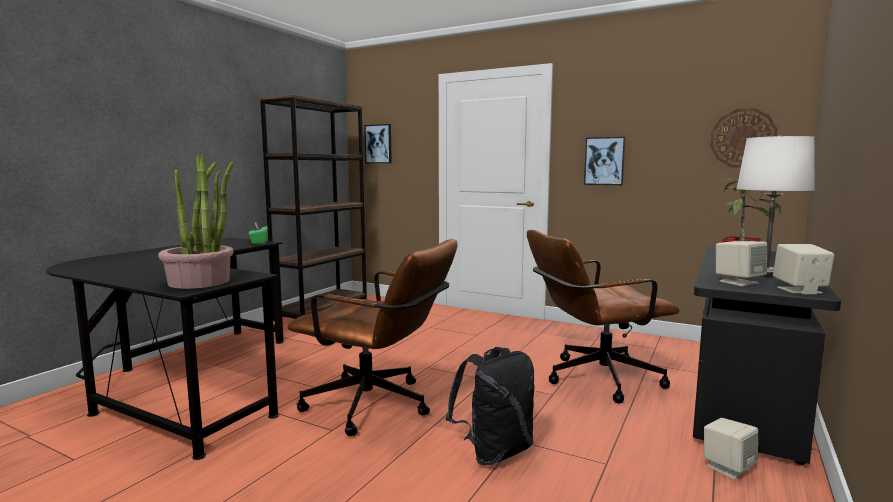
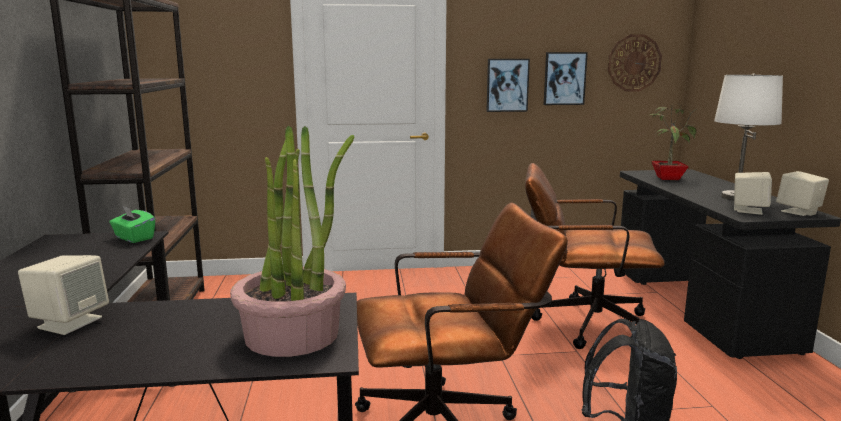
camera: 35 degrees left, 5 degrees up
(378, 144) = (190, 59): picture -> picture (564, 78)
(593, 379) = (582, 323): brown office chair -> brown office chair turned 60 degrees clockwise
(728, 467) = (776, 375): beige speaker -> beige speaker (69, 322)

